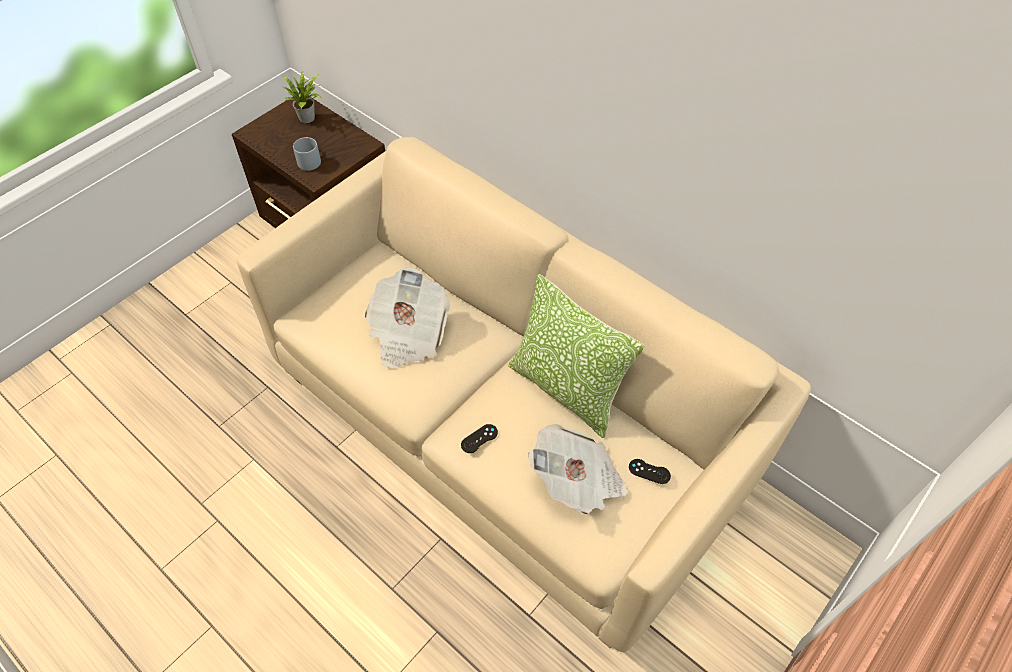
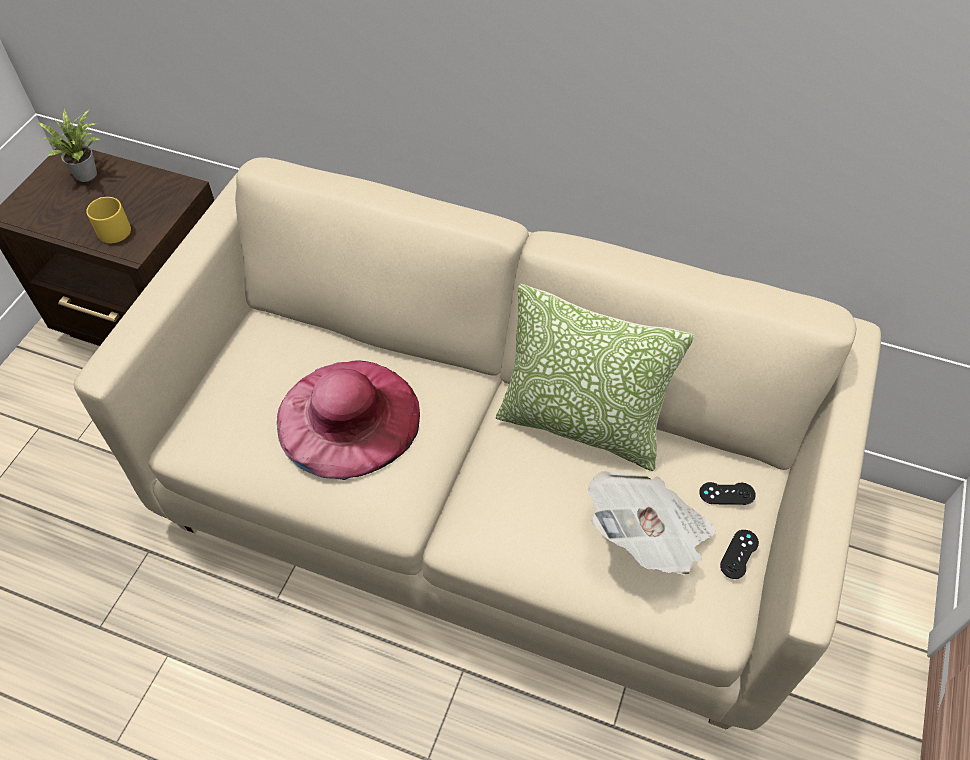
camera: 20 degrees left, 0 degrees up
(309, 159) = (112, 228): grey mug -> yellow mug
(408, 334) = (348, 417): newspaper -> pink hat
(479, 438) = (501, 523): black game controller -> black game controller (739, 554)

